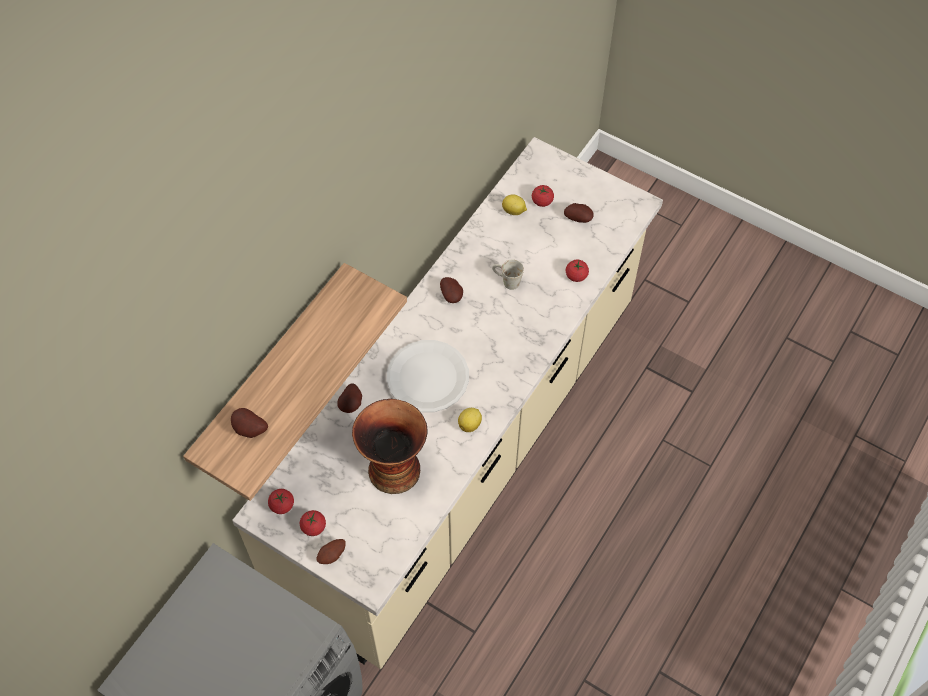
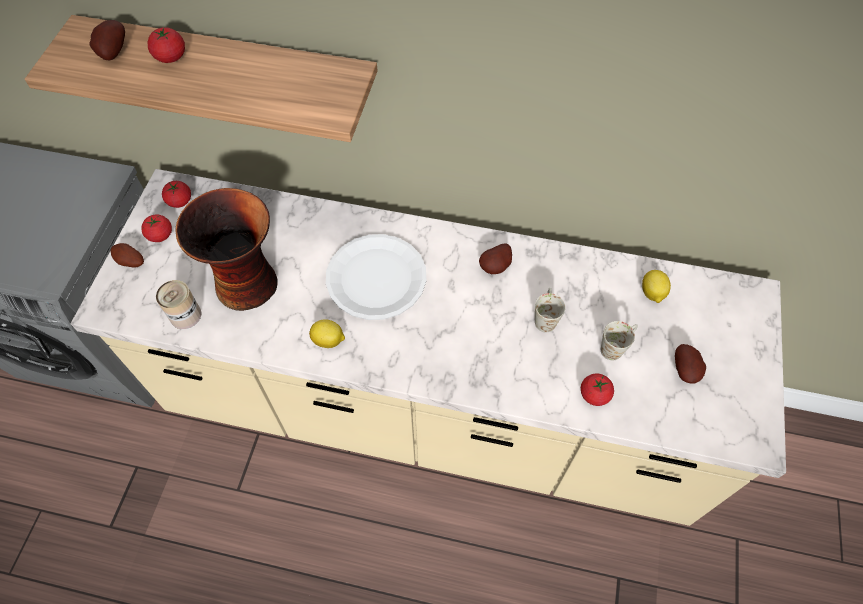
camera: 70 degrees right, 0 degrees up
(352, 404) = (316, 220): potato -> none
(405, 521) = (185, 315): none -> can
(542, 201) = (686, 319): tomato -> tomato (171, 57)
(546, 249) = (616, 346): none -> white mug

